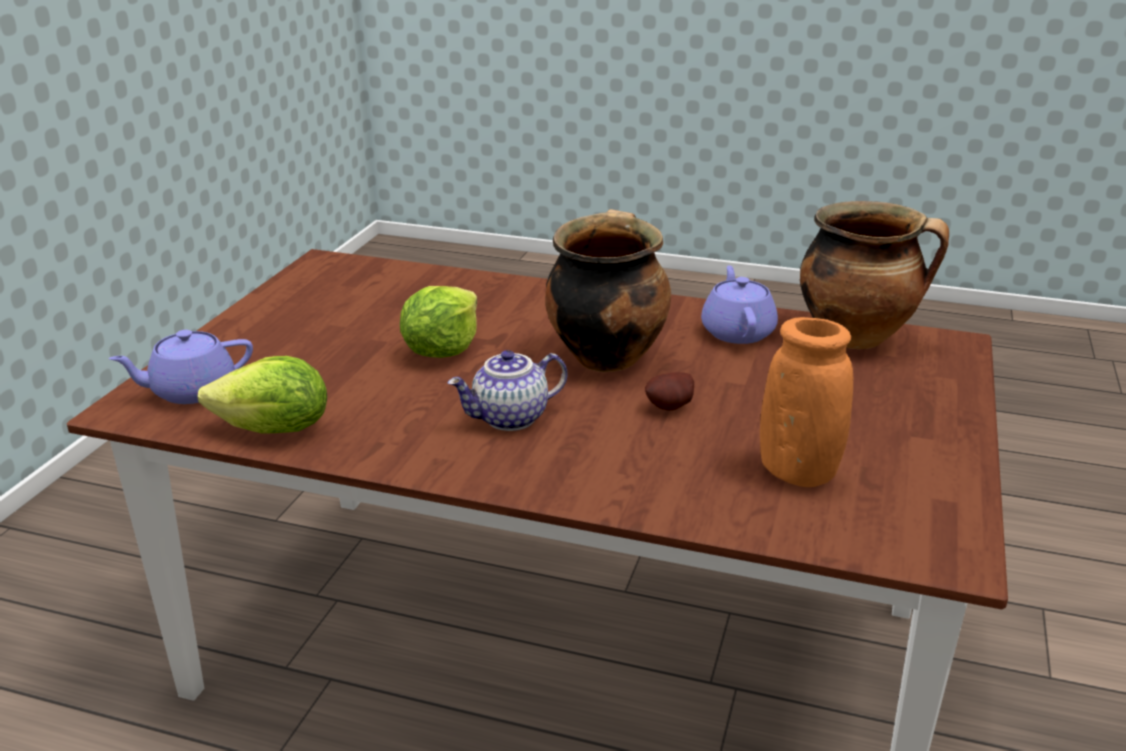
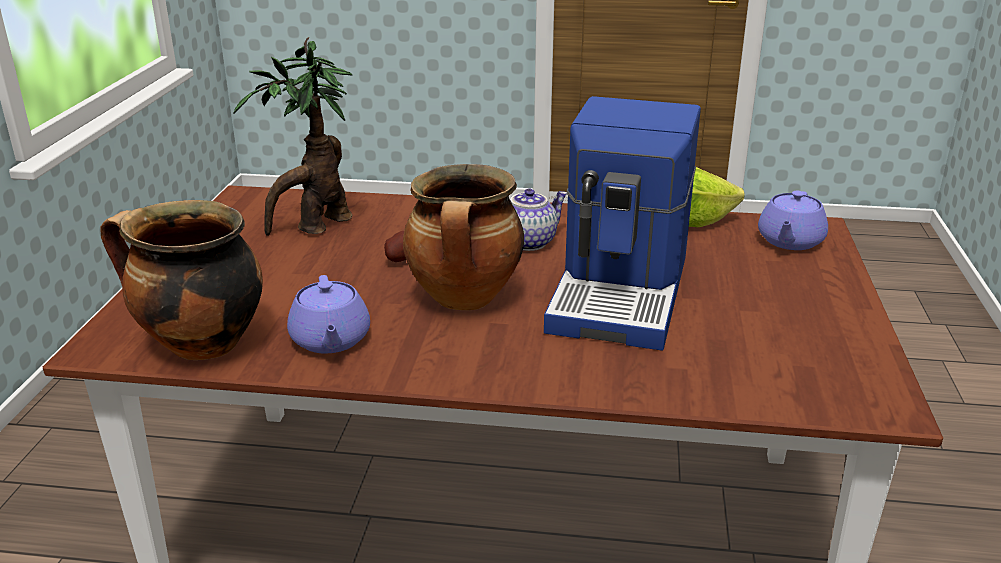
camera: 170 degrees right, 0 degrees up
(191, 391) = (789, 241): purple teapot -> purple teapot turned 150 degrees clockwise
(442, 350) = (622, 292): lettuce -> coffee machine
(798, 472) = (316, 226): orange vase -> potted plant

